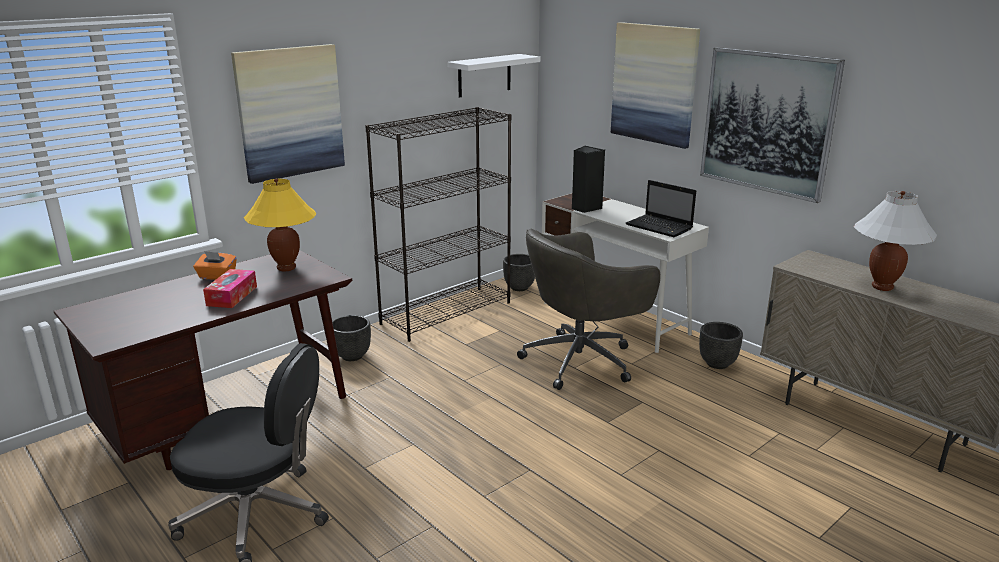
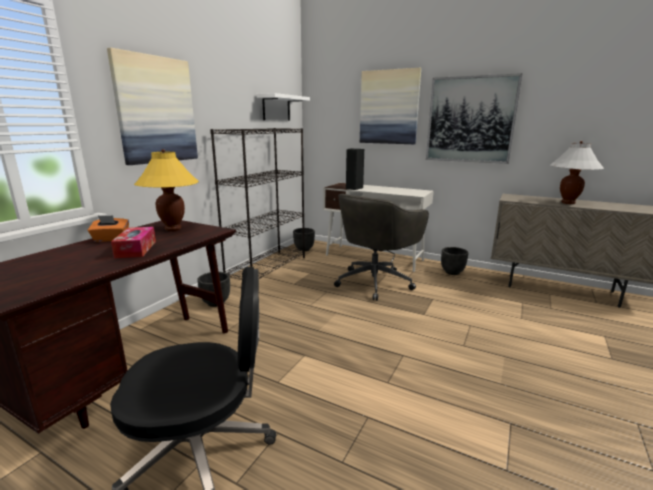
camera: 20 degrees left, 5 degrees down
(660, 227) = (408, 192): laptop -> none

